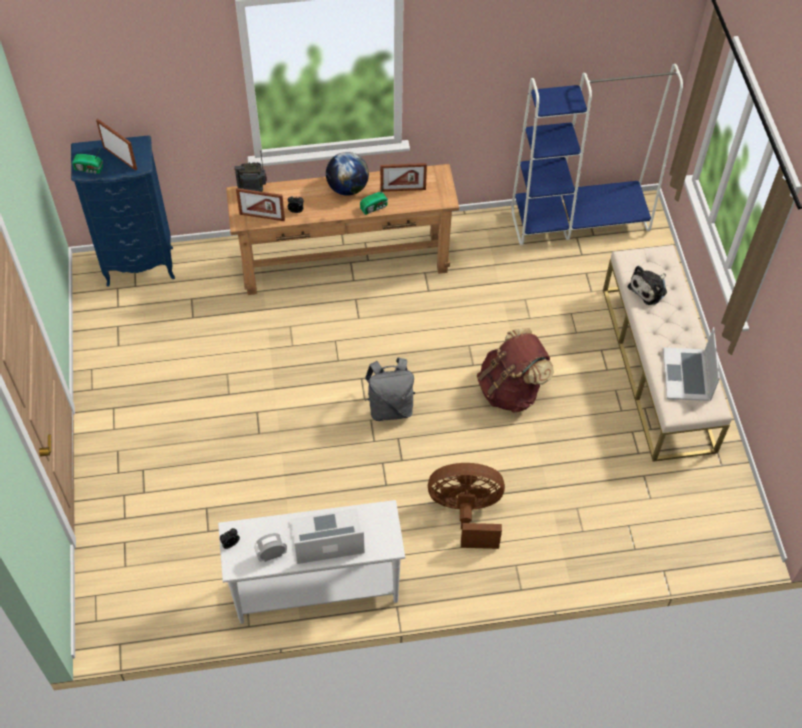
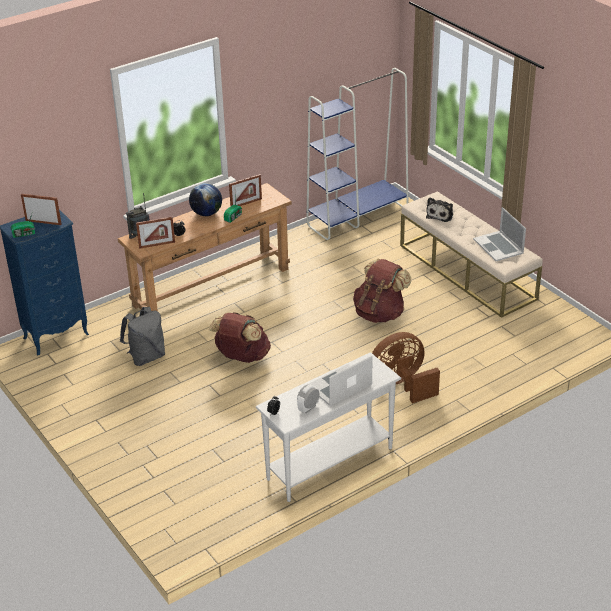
camera: 25 degrees left, 20 degrees down
(315, 387) = (242, 357): none -> brown backpack
(390, 407) = (304, 350): grey backpack -> grey backpack (146, 357)

